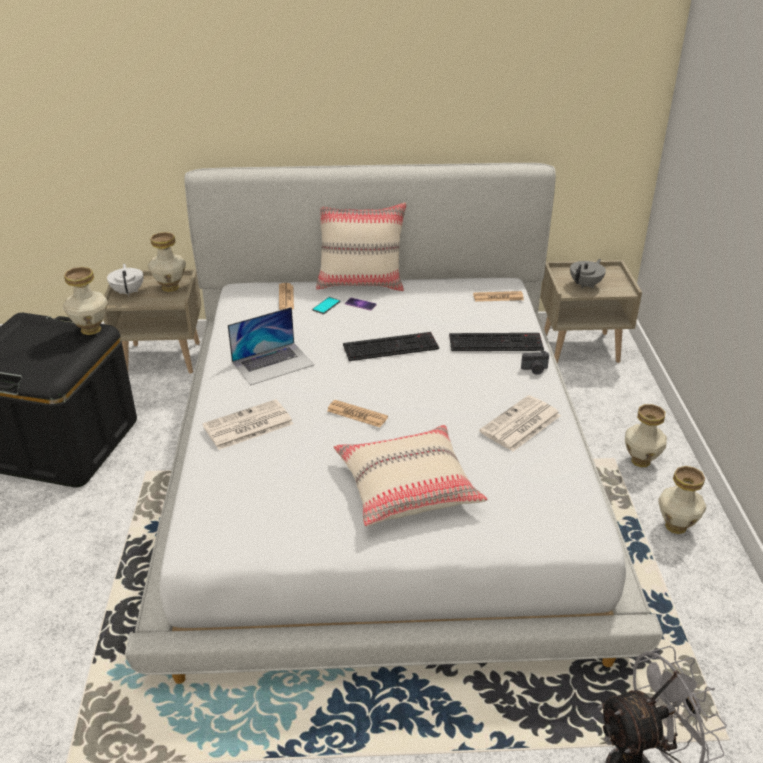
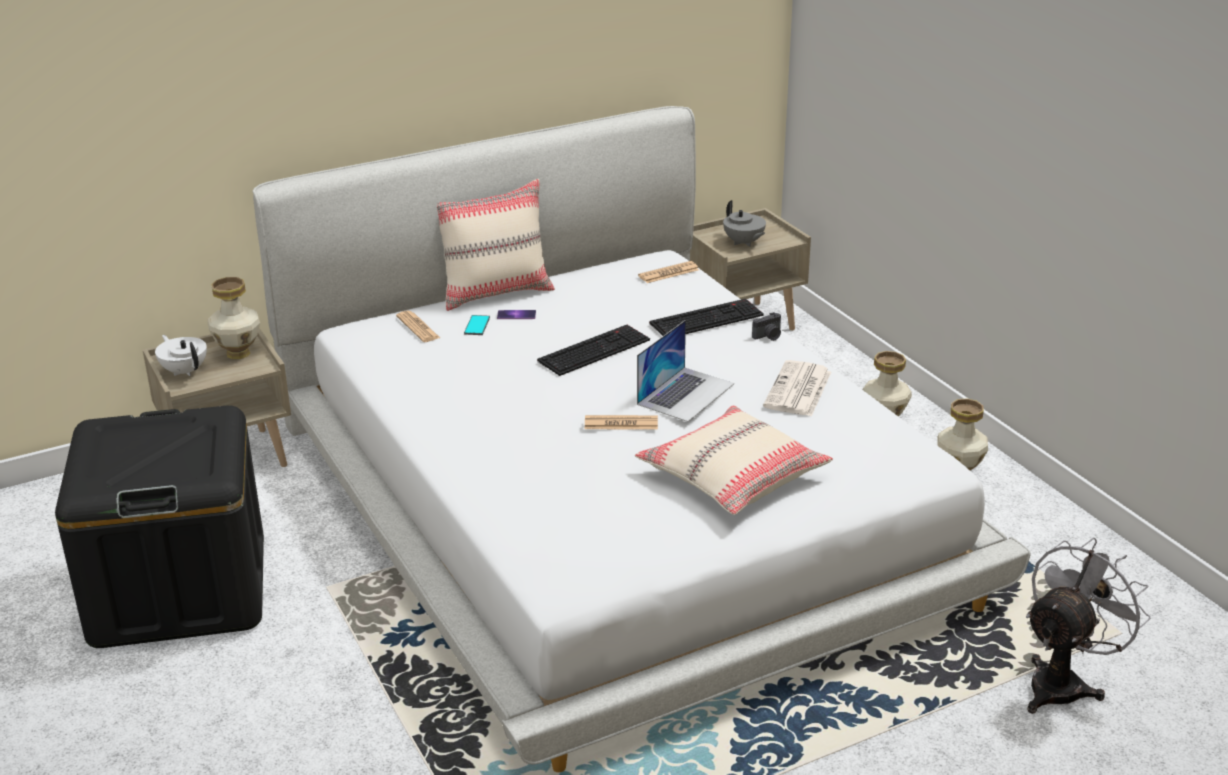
camera: 25 degrees left, 5 degrees down
(90, 329) = (210, 415): vase -> none
(247, 426) = (506, 467): newspaper -> none
(273, 363) = (472, 399): laptop -> laptop (686, 394)
(586, 285) = (743, 243): grey teapot -> grey teapot turned 135 degrees clockwise

